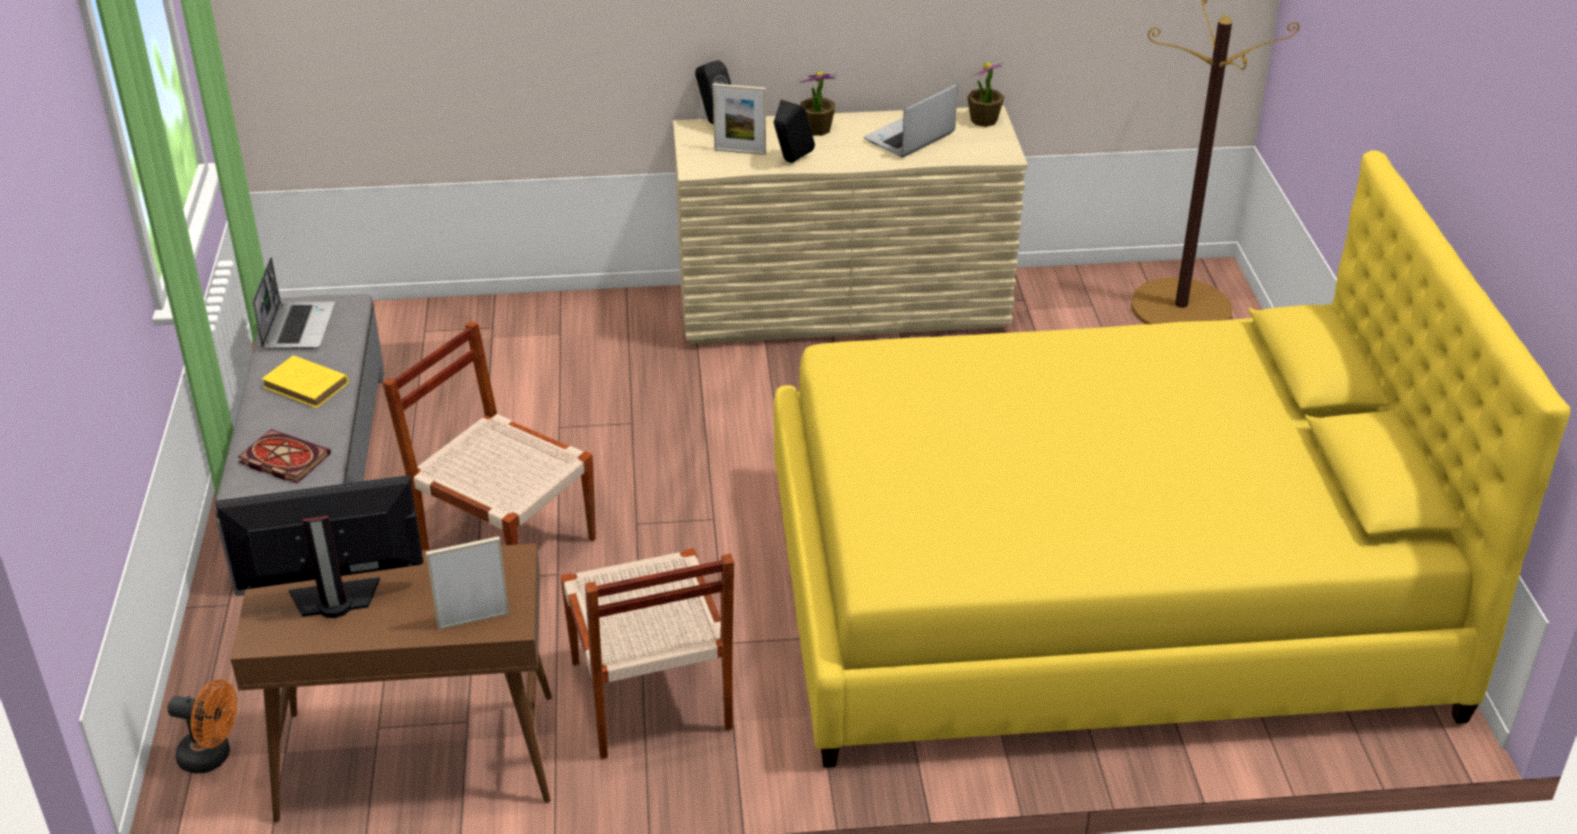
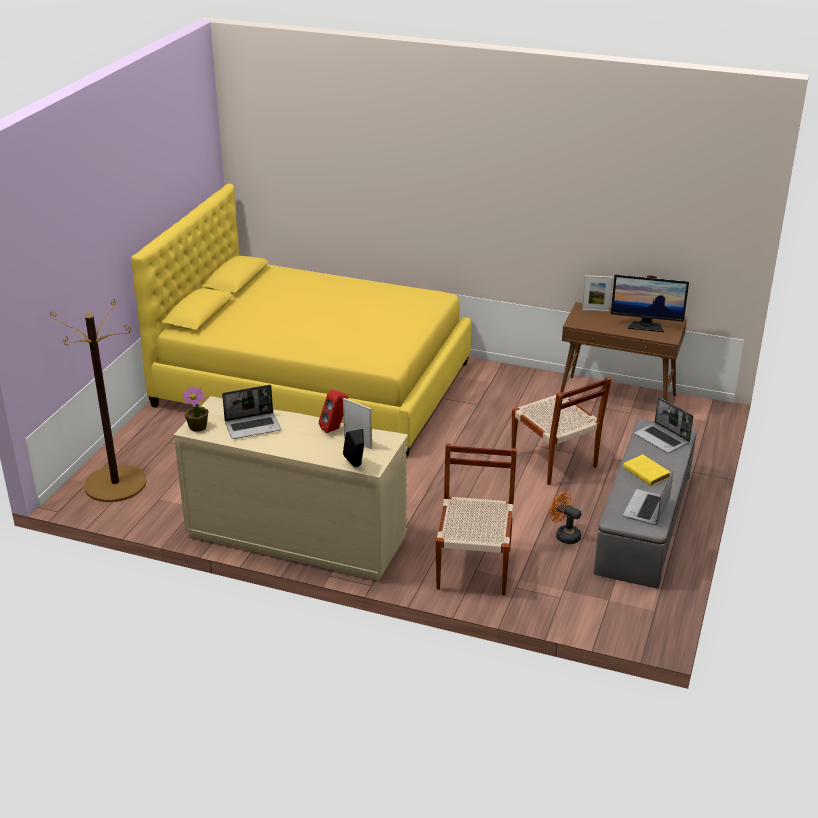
camera: 155 degrees left, 5 degrees down
(212, 757) = (699, 419): orange fan -> orange fan (564, 535)
(282, 459) = (662, 439): book -> laptop
(651, 700) = (518, 395): chair -> chair (474, 567)
(791, 162) = (335, 429): black speaker -> red speaker
(817, 129) = (299, 446): potted plant -> none

